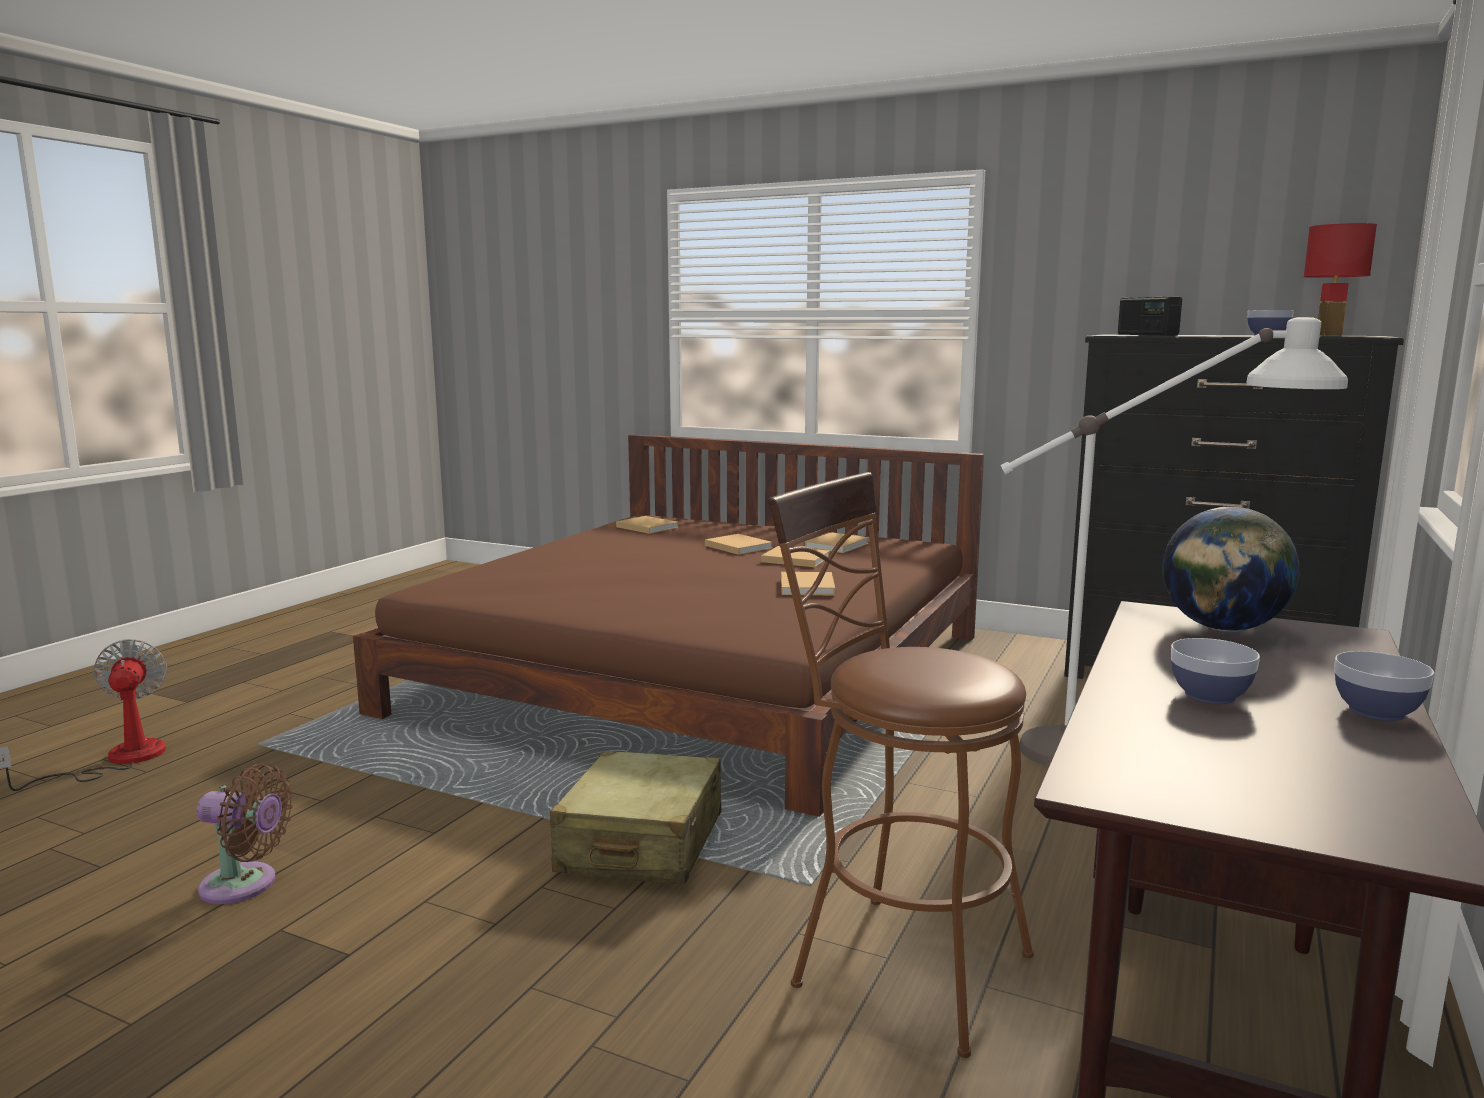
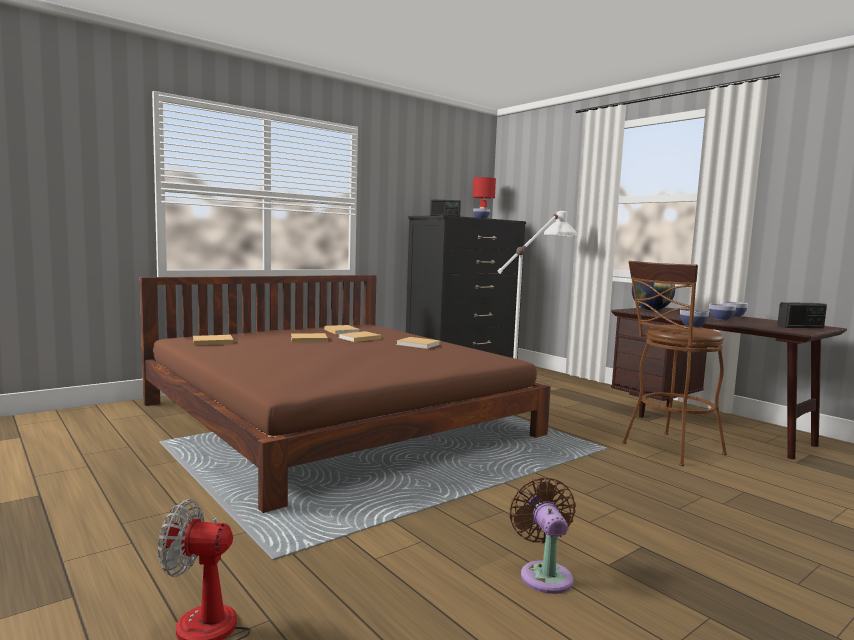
camera: 65 degrees left, 5 degrees down
(245, 885) = (544, 574): brown fan -> brown fan turned 45 degrees counterclockwise
(641, 843) = (551, 468): beige suitcase -> none
(961, 672) = (693, 326): none -> bowl
(1273, 796) = (800, 327): none -> radio

